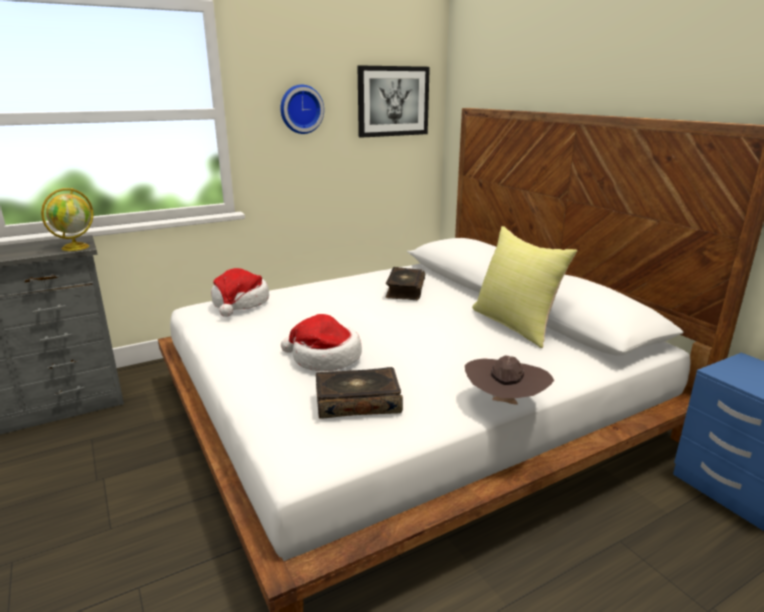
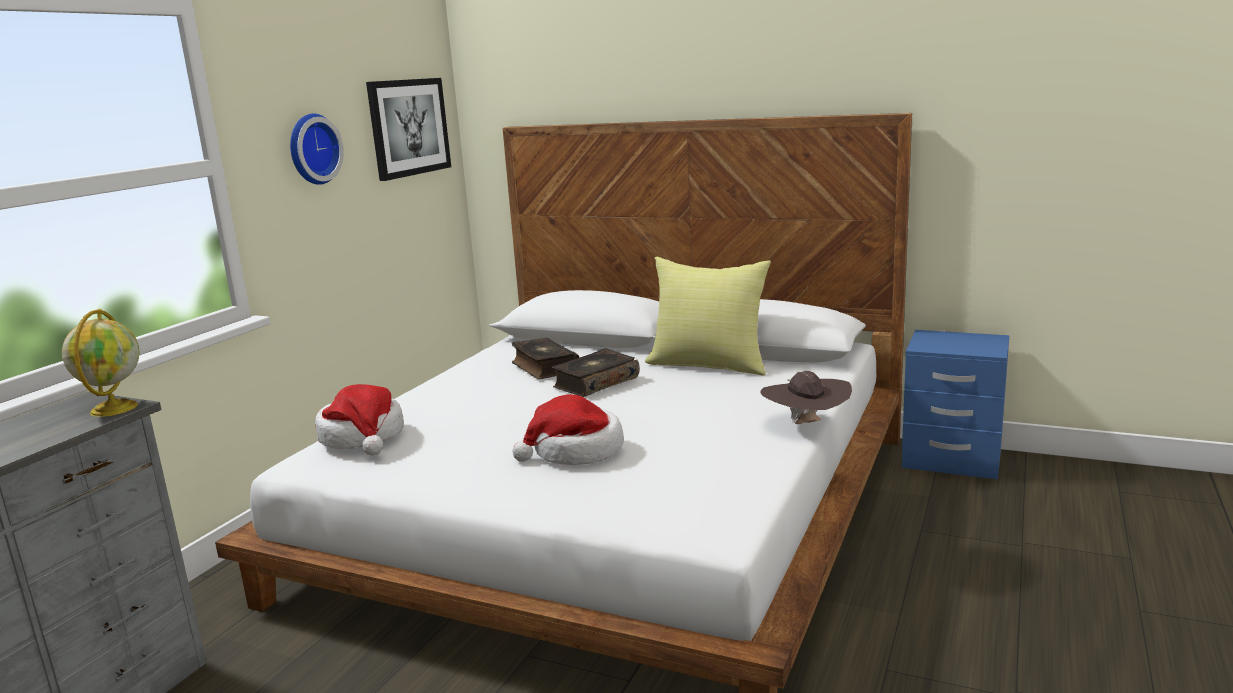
camera: 35 degrees left, 5 degrees down
(358, 402) = (683, 471): book -> book (595, 383)

